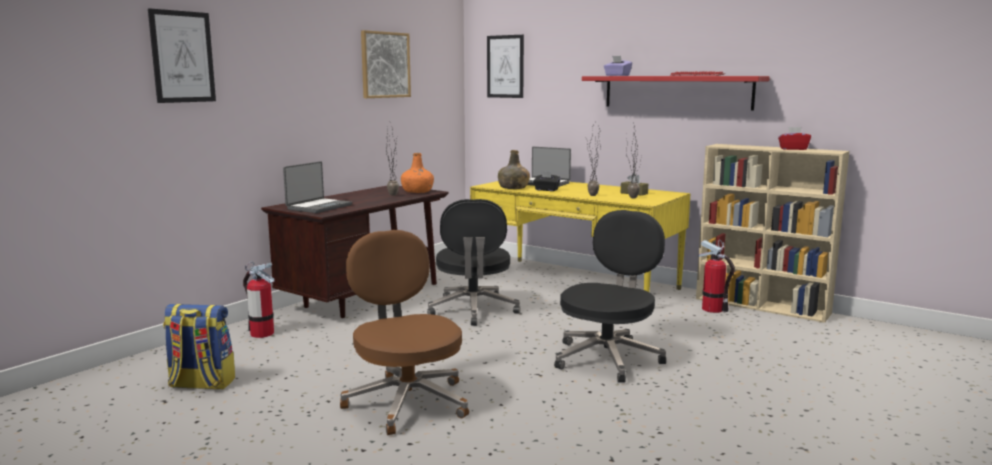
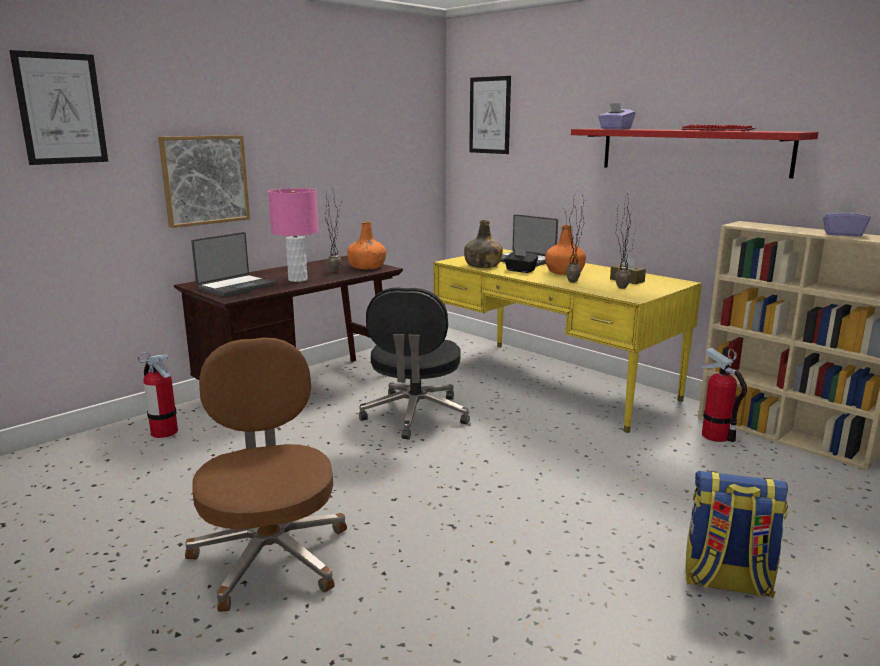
camera: 10 degrees right, 5 degrees up
(201, 384) = (56, 502): backpack -> backpack (726, 581)
(366, 201) = (297, 279): none -> pink table lamp
(385, 65) = (338, 114): picture -> picture (205, 180)
(582, 190) = (565, 272): none -> orange bottle
(608, 358) = (551, 506): black office chair -> none
(793, 149) = (843, 234): red tissue box -> purple tissue box

